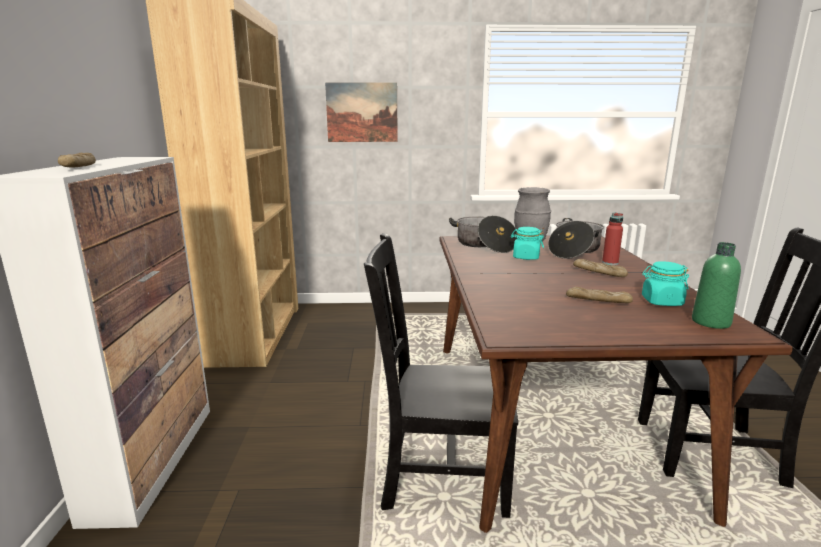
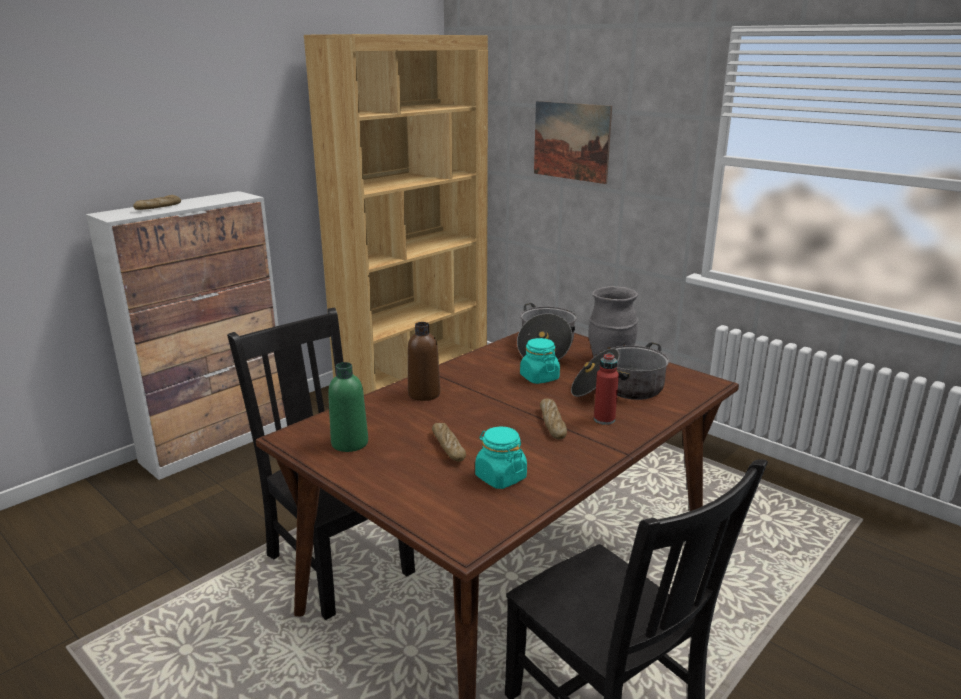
camera: 45 degrees right, 5 degrees up
(498, 284) = (424, 394): none -> brown bottle
(711, 322) = (471, 515): green bottle -> green bottle (349, 443)

